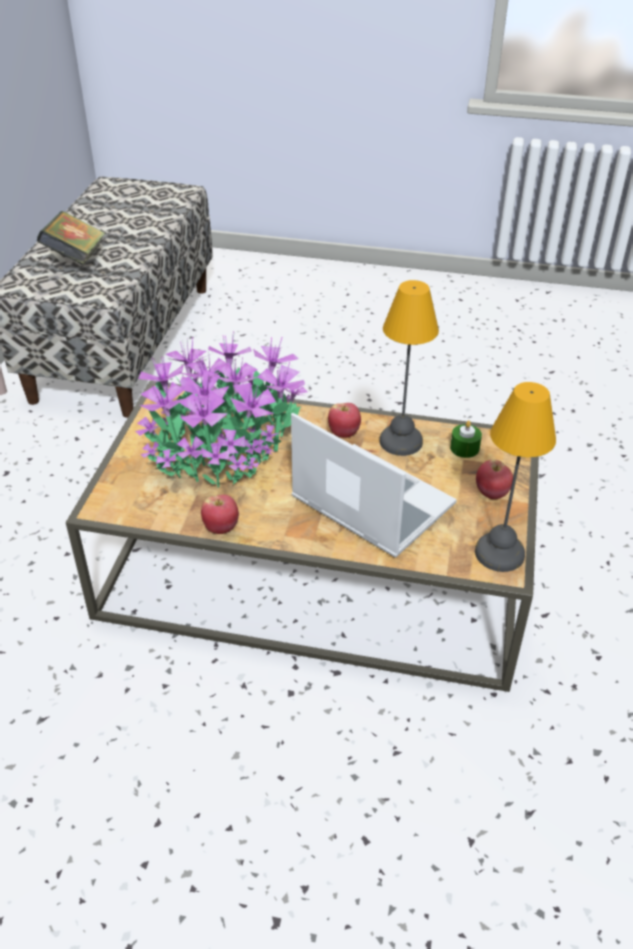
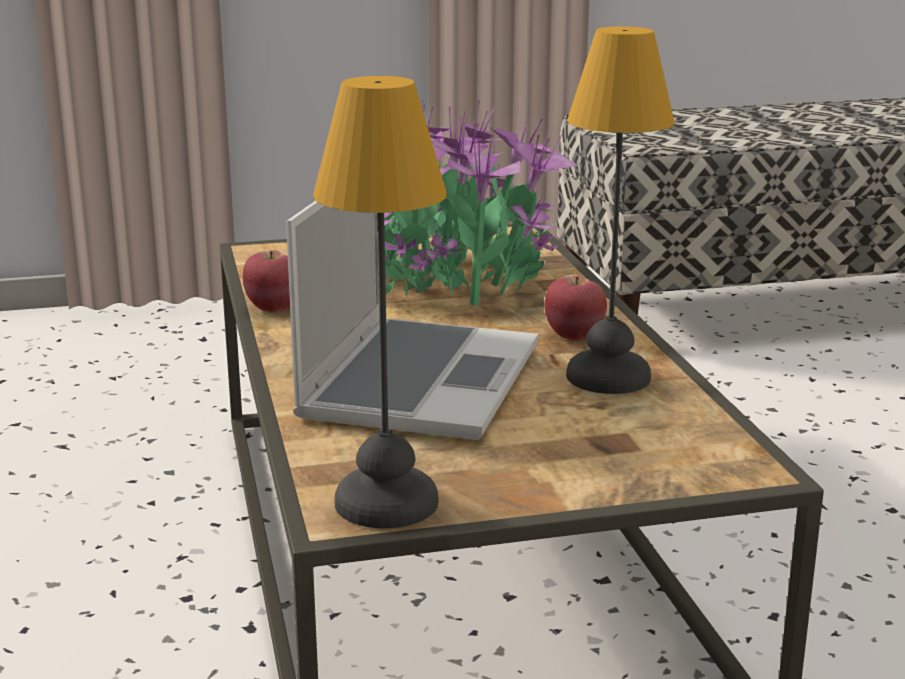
camera: 65 degrees right, 20 degrees down
(76, 258) = (699, 124): book -> none
(464, 448) = (660, 427): green candle -> none
(491, 493) = (555, 471): apple -> none

